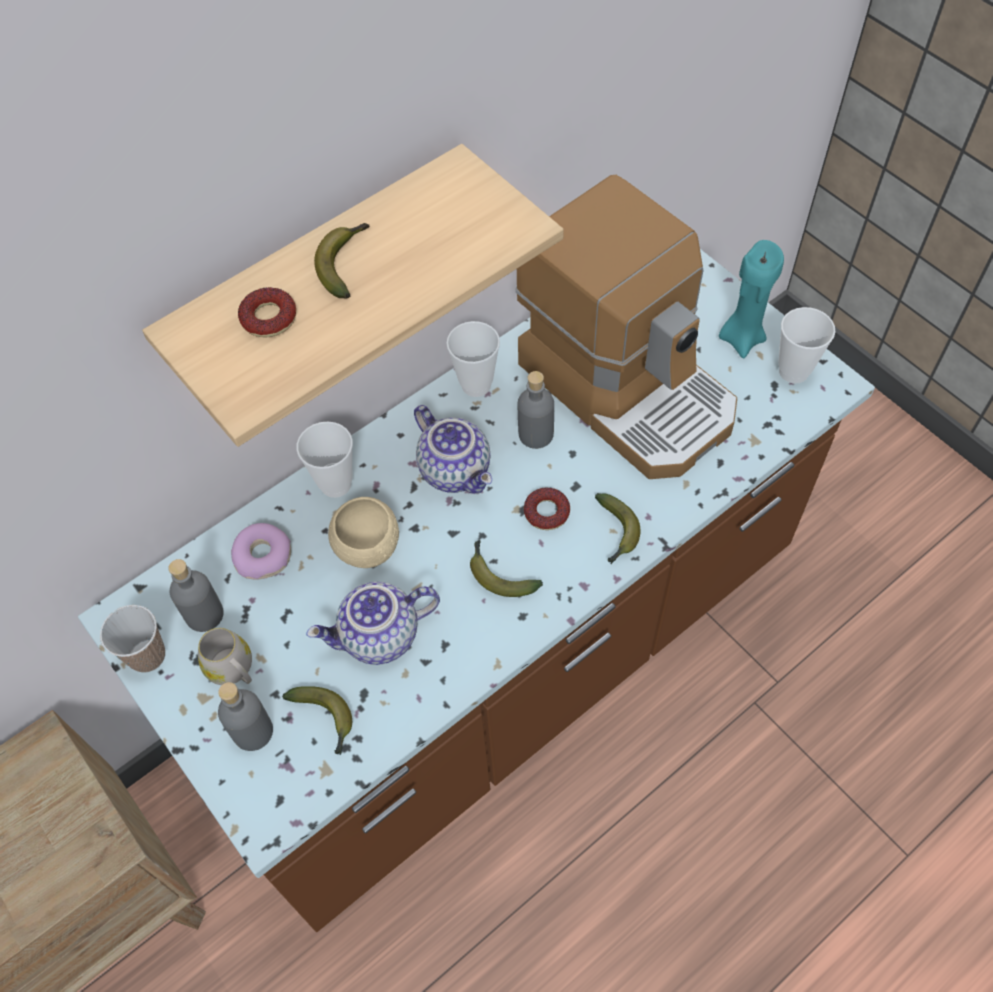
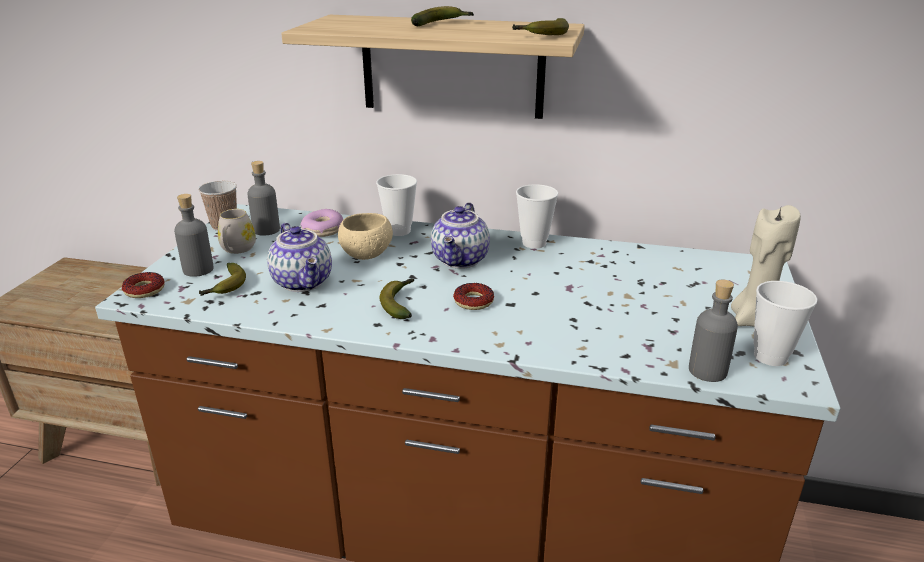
camera: 50 degrees right, 30 degrees down
(269, 318) = (375, 23): donut -> donut (144, 290)
(380, 638) = (304, 282): teapot -> teapot turned 150 degrees counterclockwise
(535, 434) = (529, 275): grey bottle -> grey bottle (707, 371)
(615, 533) = (494, 334): banana -> banana (543, 35)
(629, 388) = (623, 293): coffee machine -> none
(741, 338) = (752, 321): turquoise candle -> beige candle

